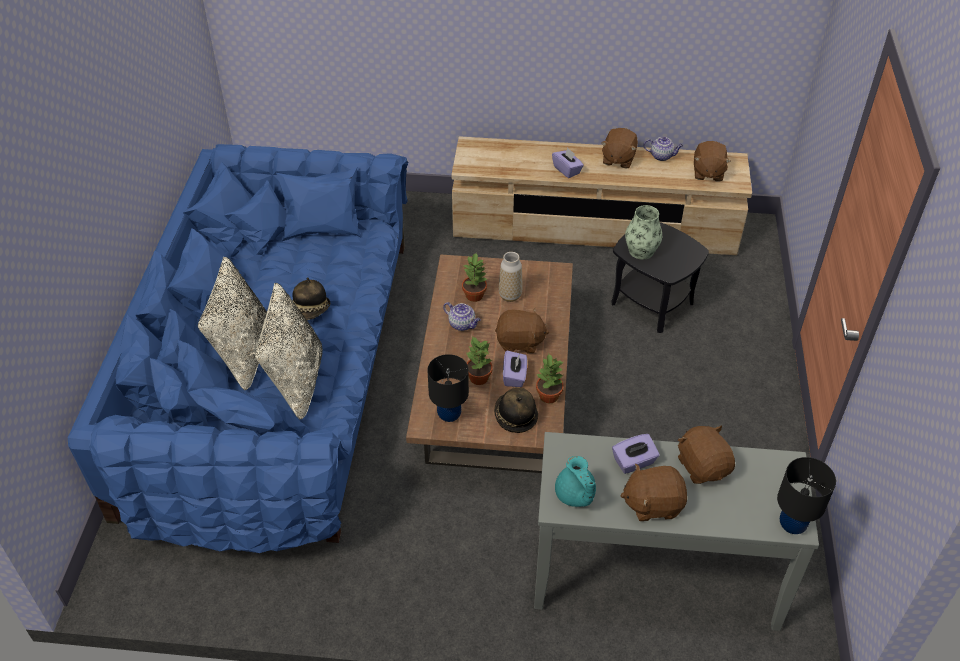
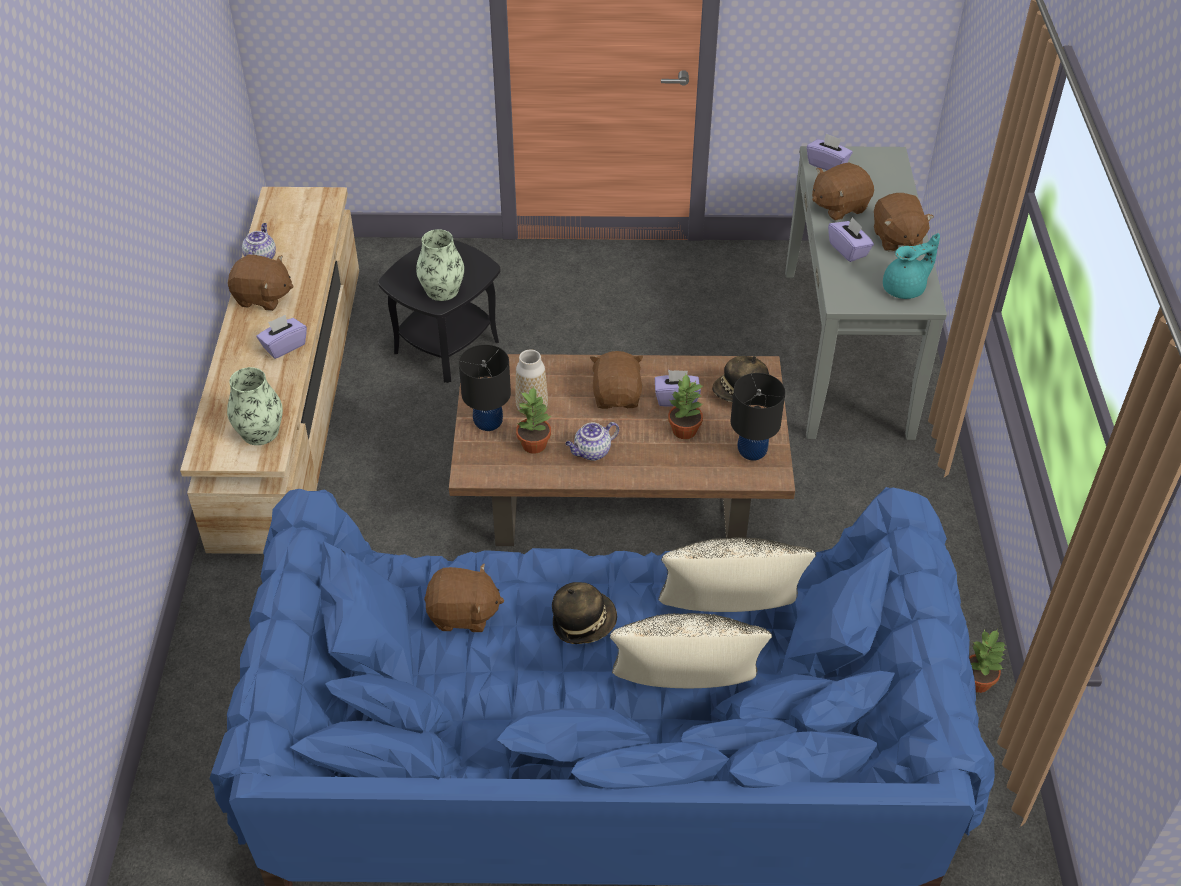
camera: 95 degrees left, 0 degrees up
(462, 324) = (591, 452): teapot -> teapot turned 150 degrees counterclockwise
(486, 164) = (260, 432): none -> vase
(549, 396) = (702, 368): potted plant -> potted plant (978, 682)
(707, 172) = (301, 219): brown plush toy -> brown plush toy (463, 614)
(774, 469) = (827, 164): none -> purple tissue box
(792, 526) = (891, 159): black table lamp -> black table lamp (490, 424)

